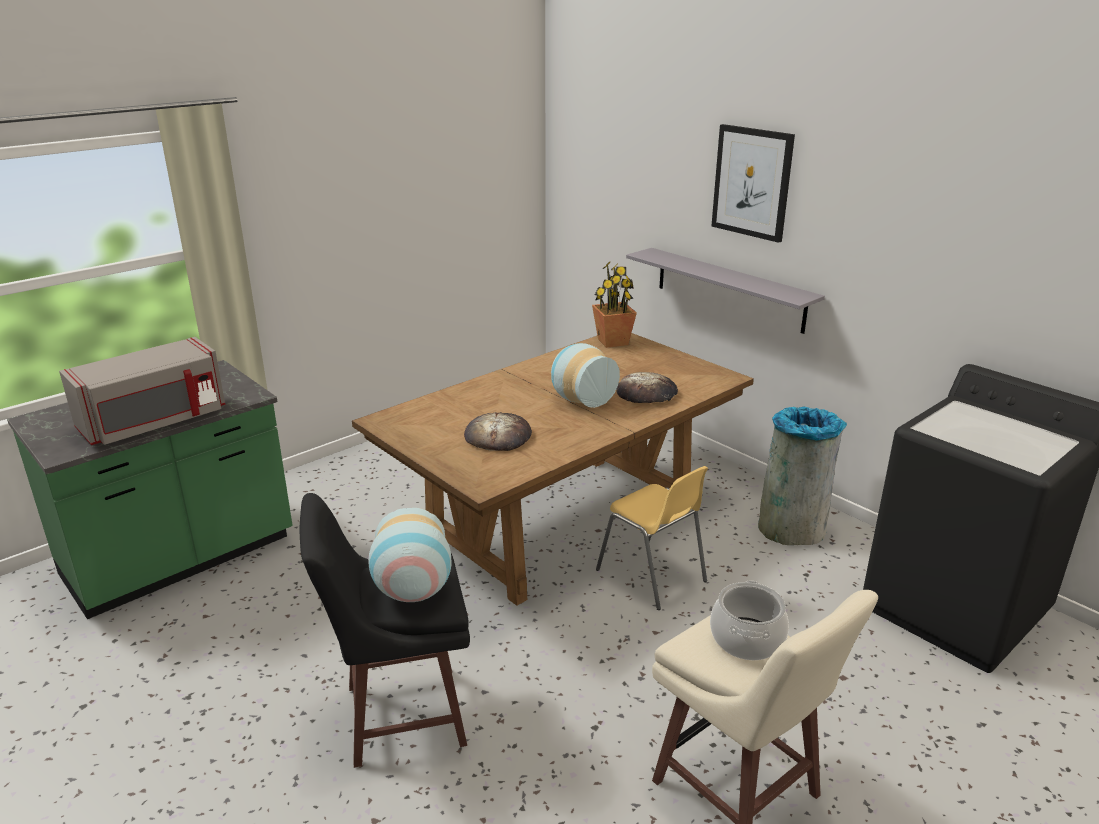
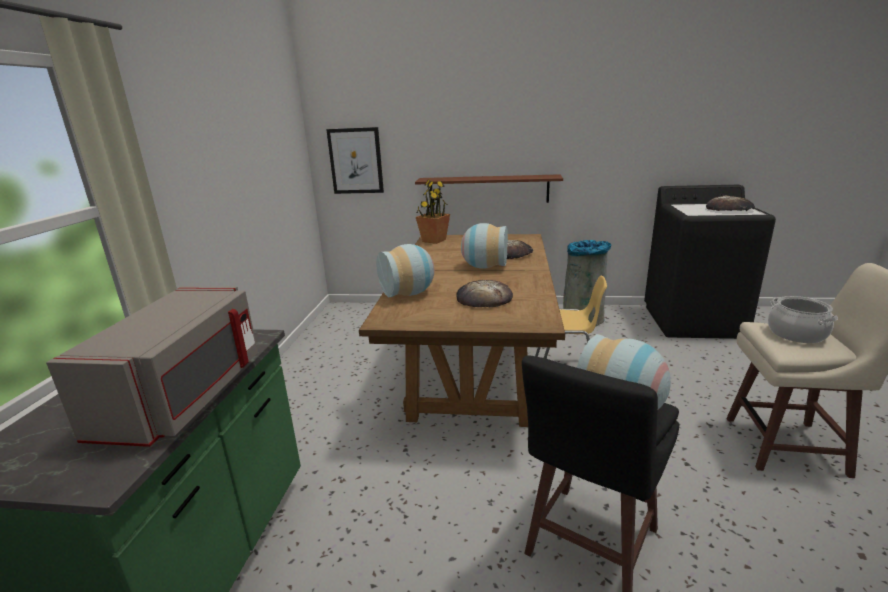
camera: 40 degrees left, 5 degrees down
(453, 401) = (409, 294): none -> vase
(729, 289) = (488, 190): grey shelf -> brown shelf
(752, 182) = (498, 113): picture -> picture (356, 161)
(1013, 443) = (729, 209): none -> bread

